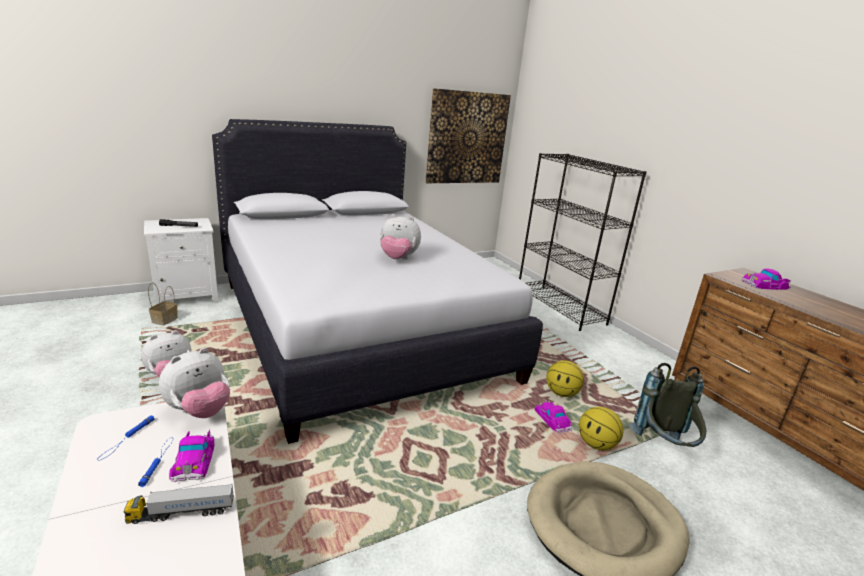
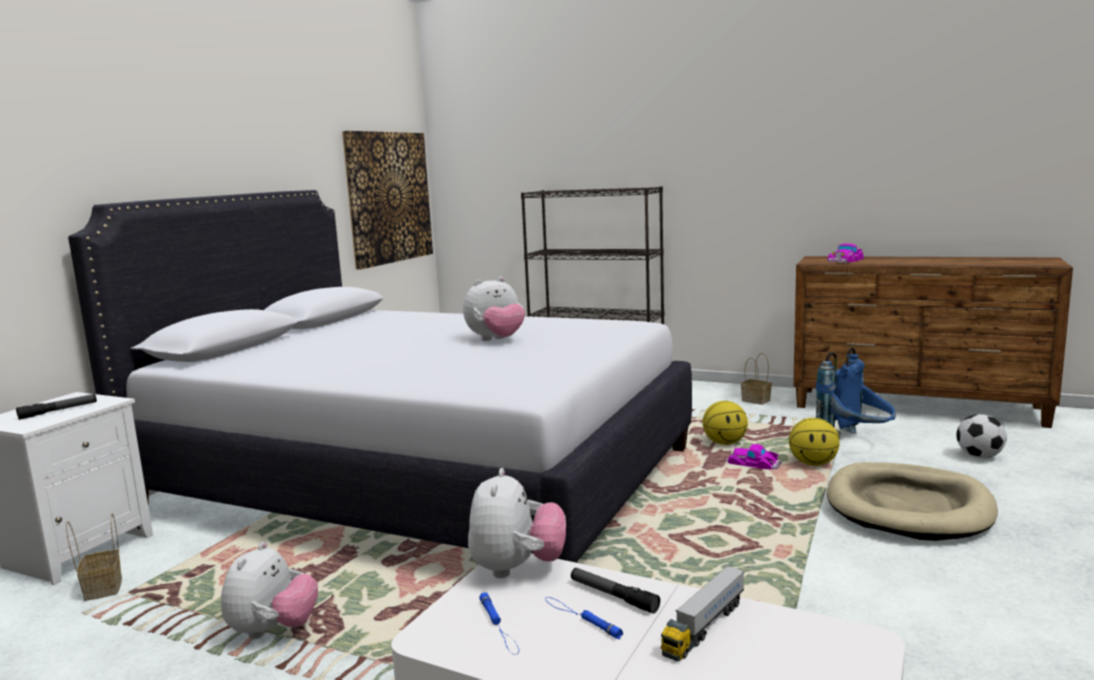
camera: 35 degrees left, 10 degrees down
(194, 459) = (613, 596): toy car -> flashlight
(648, 372) = (757, 400): none -> basket
(664, 448) = (856, 443): grey backpack -> blue backpack
(763, 524) = (979, 456): none -> football

